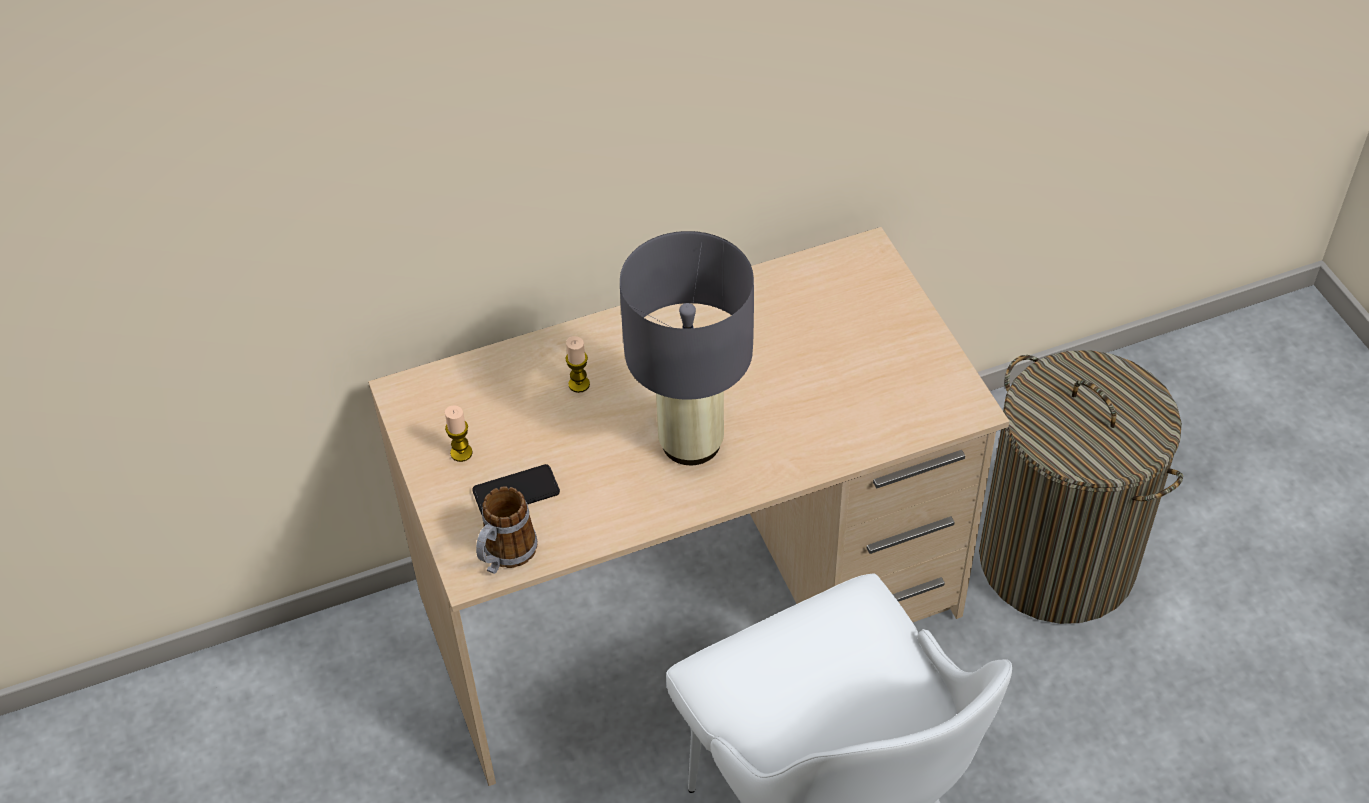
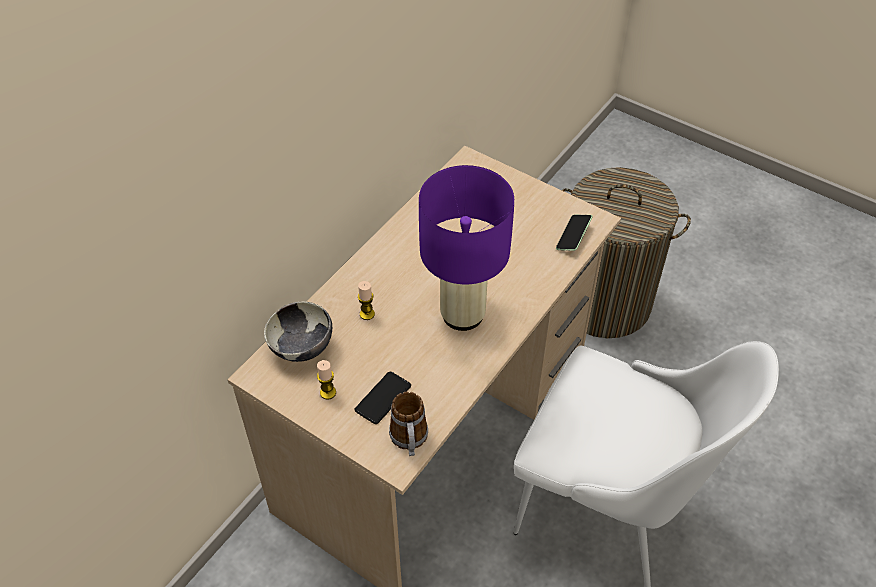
camera: 35 degrees left, 0 degrees up
(474, 387) = (302, 348): none -> bowl
(693, 442) = (463, 314): grey table lamp -> purple table lamp
(918, 415) = (573, 237): none -> phone

